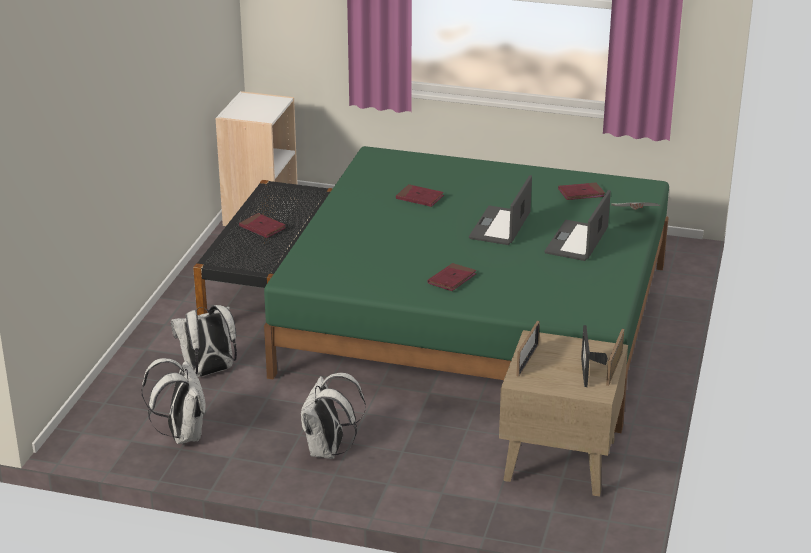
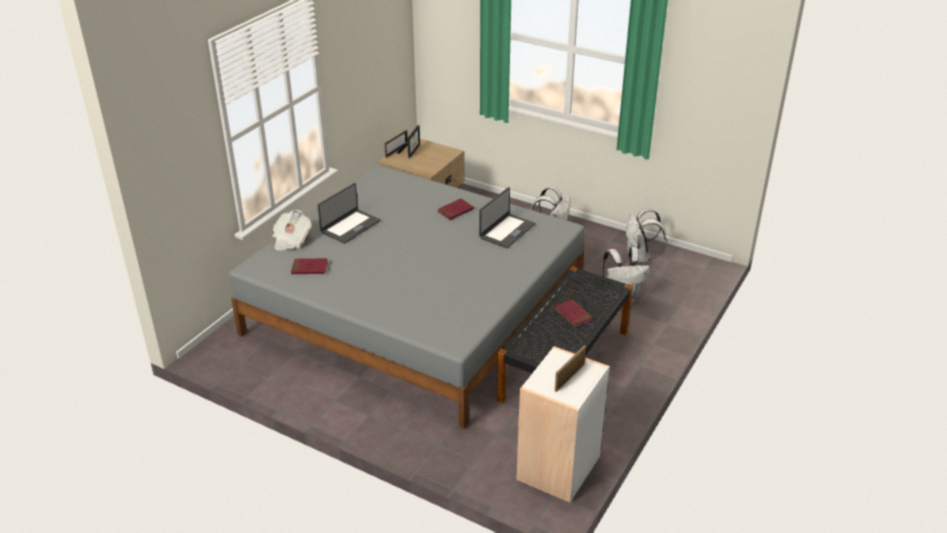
camera: 165 degrees left, 5 degrees up
(419, 198) = (440, 284): red book -> none
(476, 318) = (415, 310): green bed -> grey bed
(501, 226) = (394, 247): laptop -> laptop (506, 231)
(527, 360) = (440, 161): picture frame -> picture frame (569, 377)

